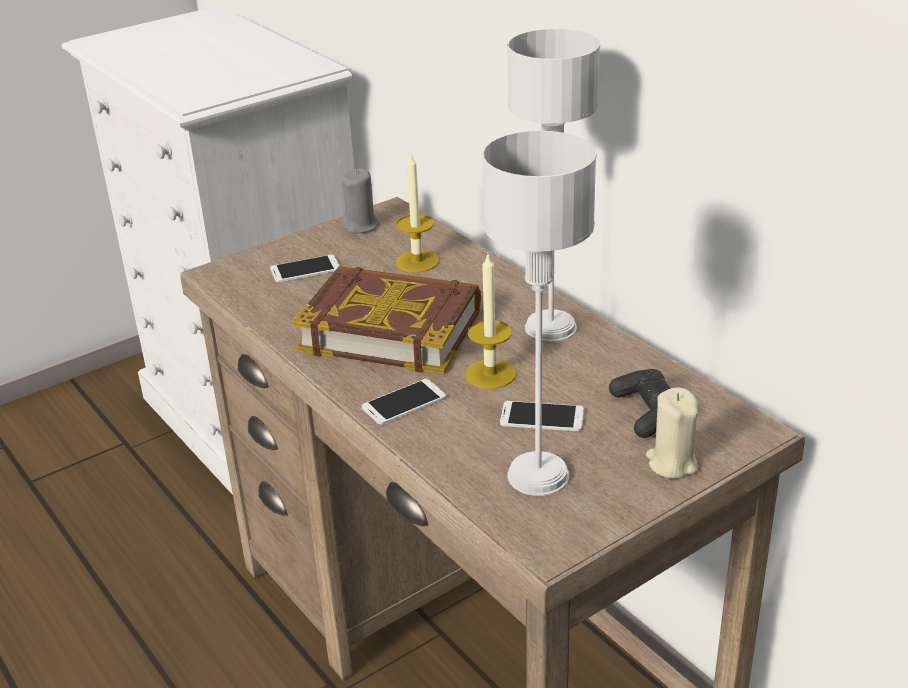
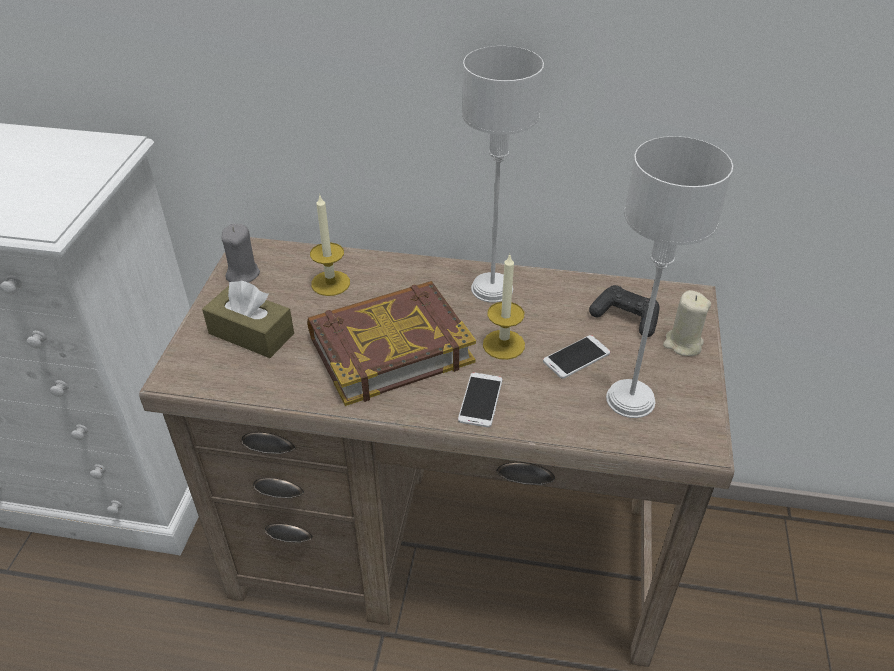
camera: 45 degrees left, 10 degrees up
(305, 269) = (251, 333): phone -> brown tissue box

